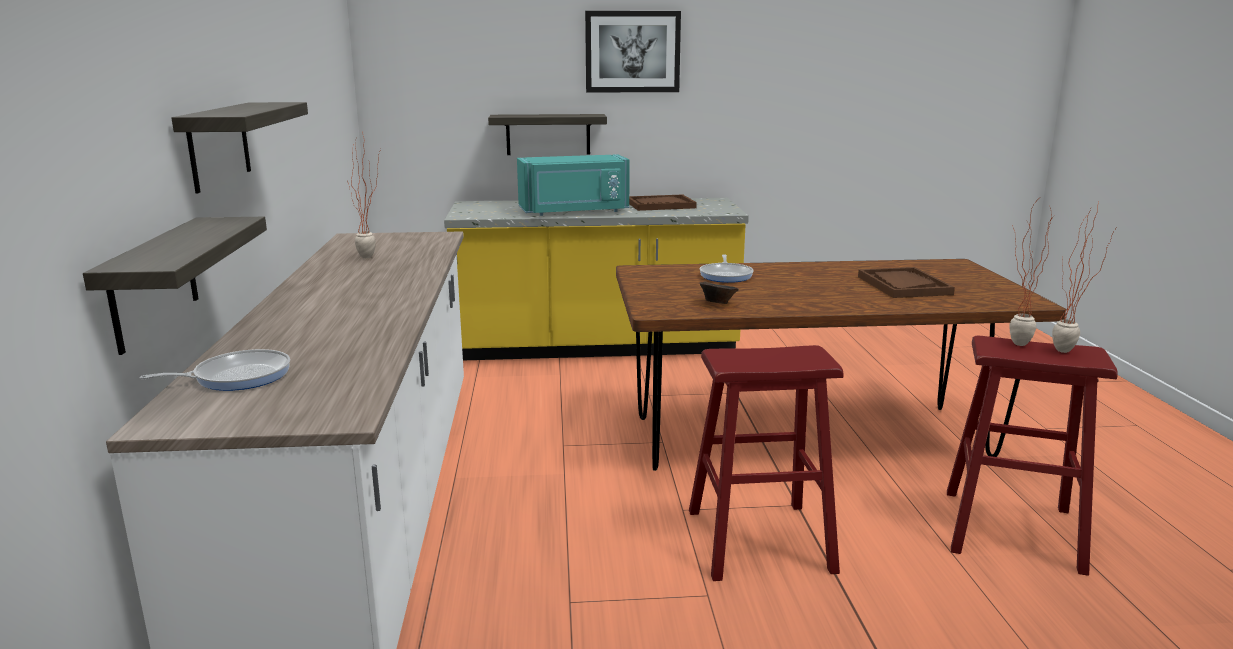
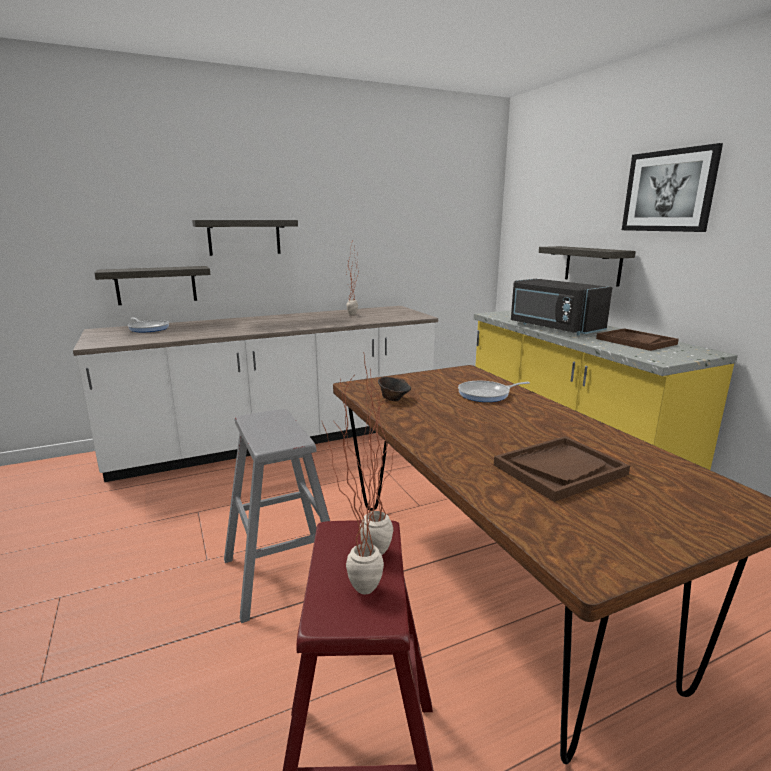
camera: 70 degrees right, 0 degrees up
(574, 212) = (553, 328): turquoise microwave -> black microwave
(759, 540) = (283, 573): red stool -> grey stool

